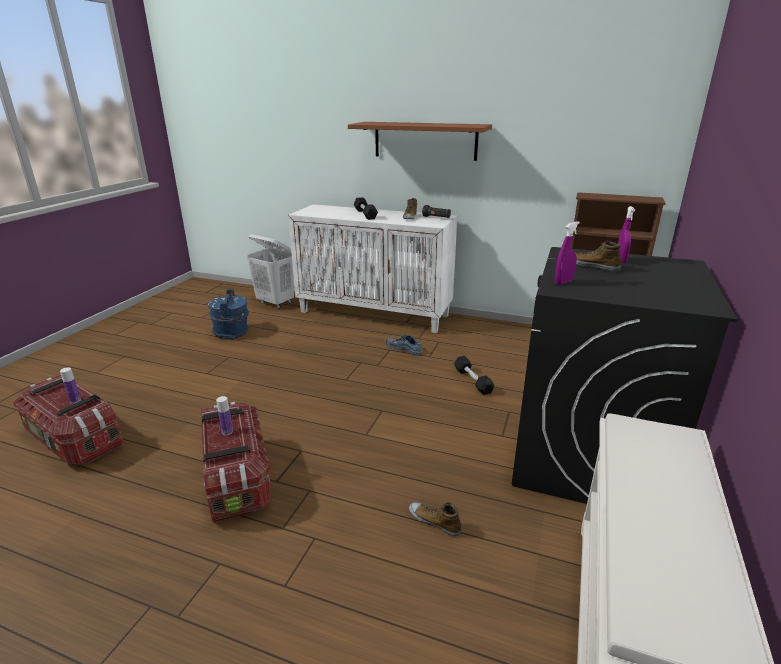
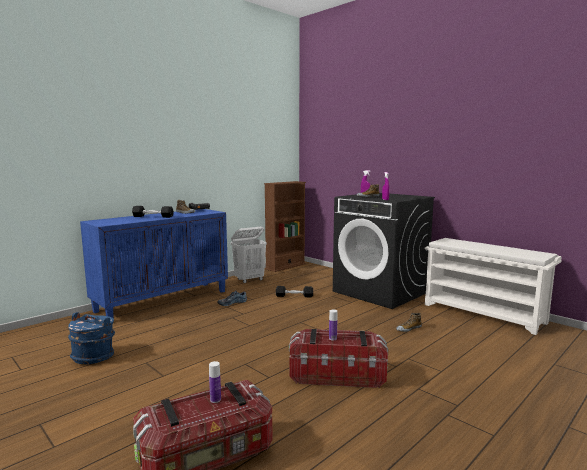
camera: 65 degrees left, 15 degrees down
(276, 303) = (65, 330): white laundry basket -> white laundry basket (249, 280)
(375, 313) = (163, 300): white cabinet -> blue cabinet
(425, 140) = (175, 158): brown shelf -> none

